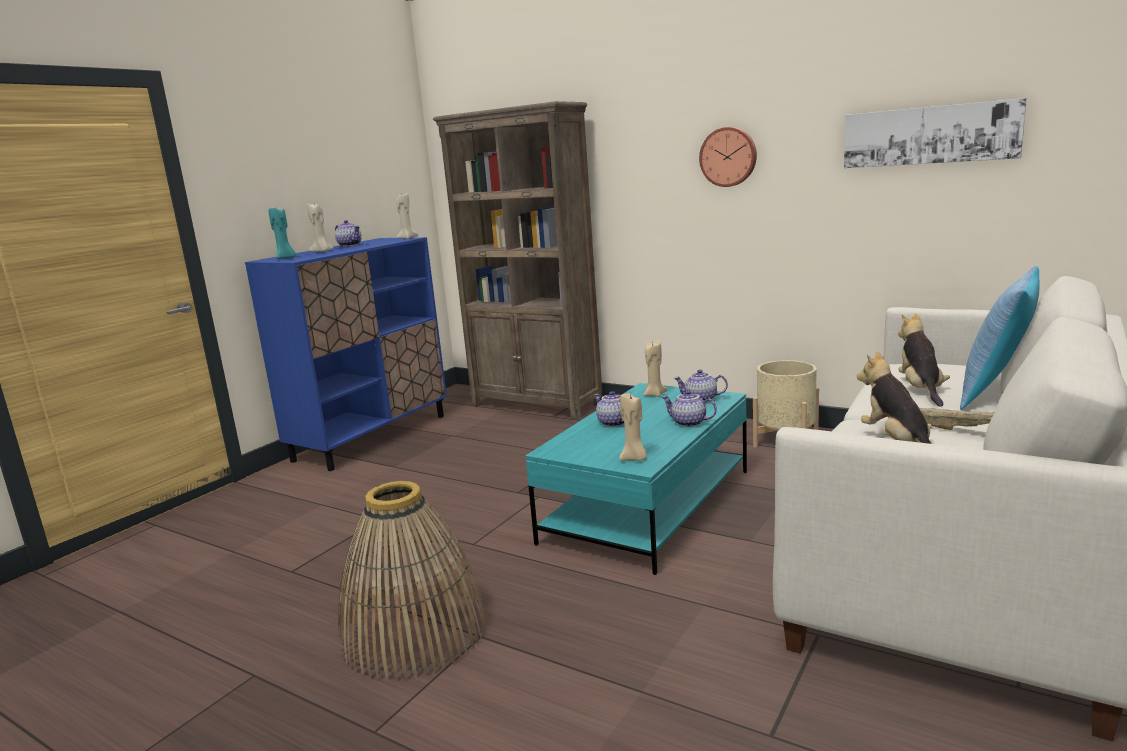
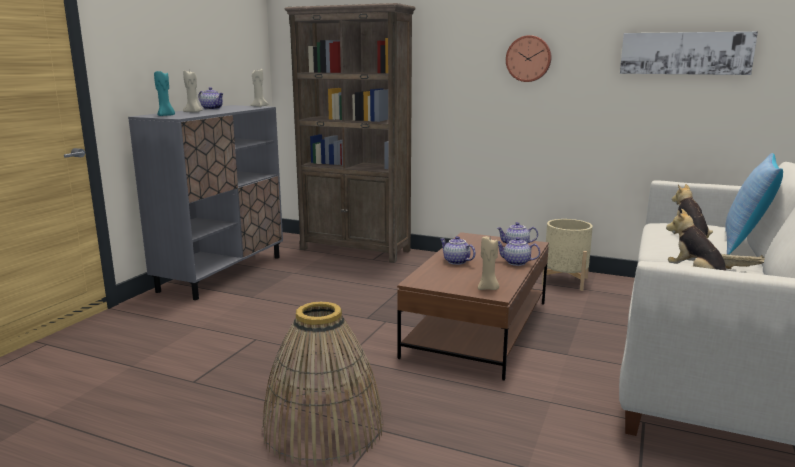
camera: 10 degrees left, 0 degrees up
(372, 437) = (222, 273): blue cabinet -> grey cabinet
(649, 506) = (478, 329): turquoise coffee table -> brown coffee table
(654, 394) = (477, 241): beige candle -> none

